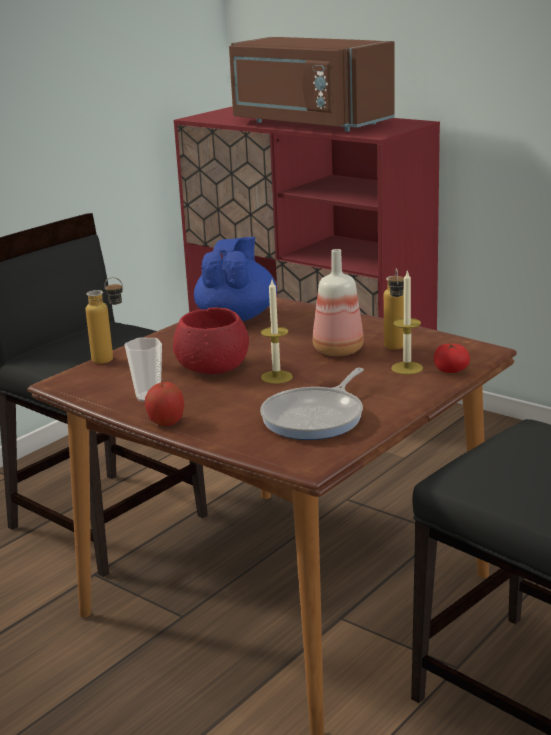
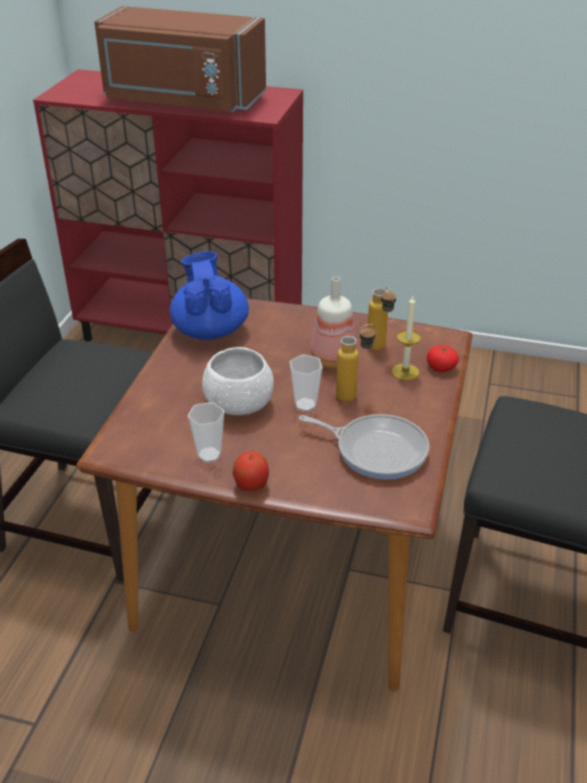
camera: 25 degrees left, 15 degrees up
(111, 360) = (135, 412): bottle -> bottle (354, 395)
(213, 367) = (238, 402): red bowl -> white bowl
(276, 377) = (305, 405): candle -> cup
(316, 417) = (376, 450): frying pan -> frying pan turned 75 degrees counterclockwise

